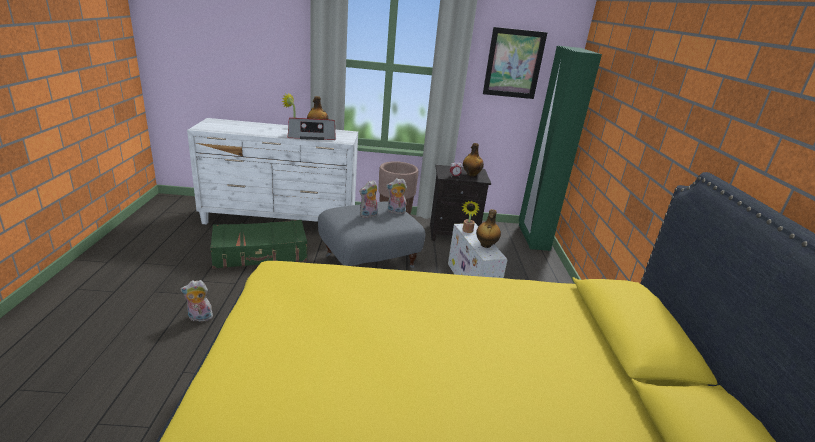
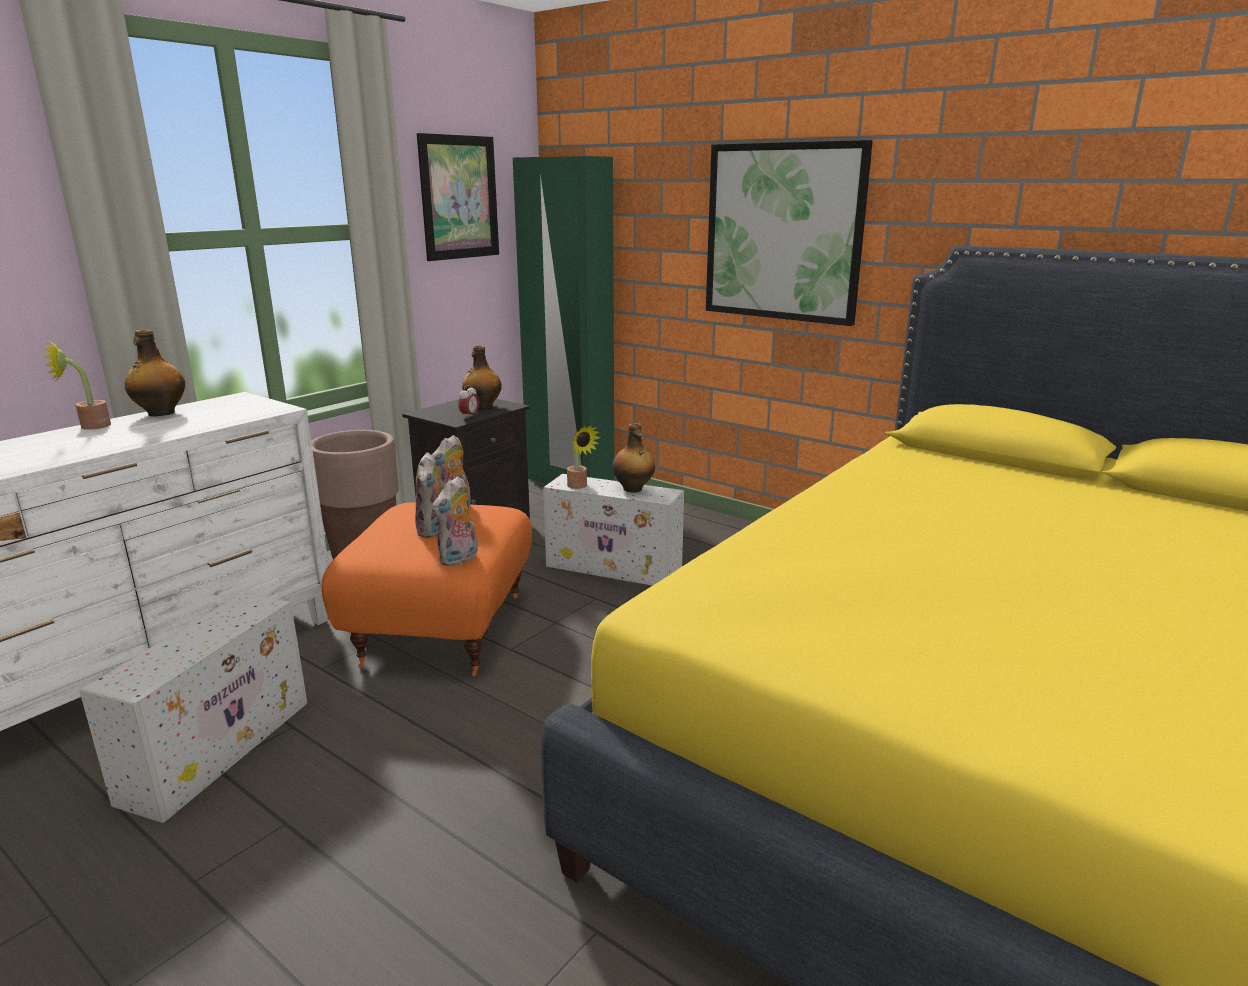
camera: 50 degrees left, 5 degrees down
(199, 318) = (348, 926): plush toy -> plush toy (459, 559)
(260, 253) = (220, 748): green suitcase -> white storage box
(312, 136) = (188, 424): radio -> none
(369, 261) = (440, 629): grey ottoman -> orange ottoman
(651, 128) = (783, 232): none -> picture

